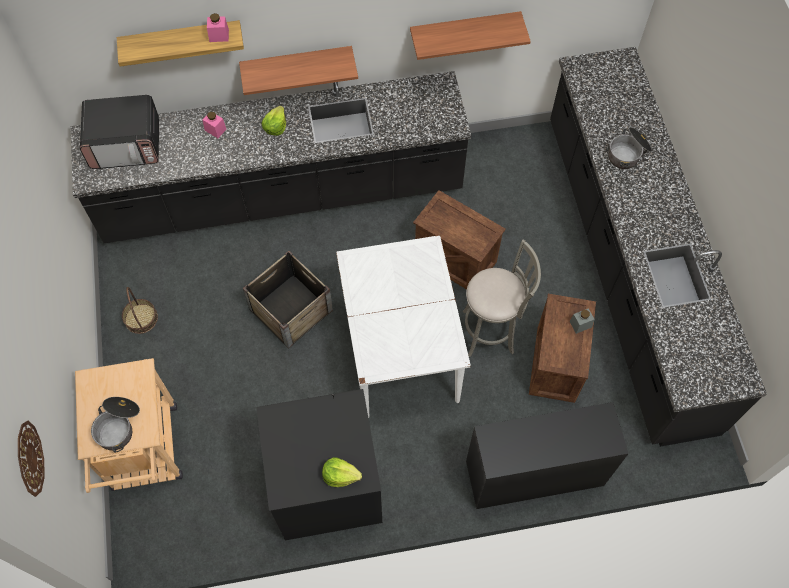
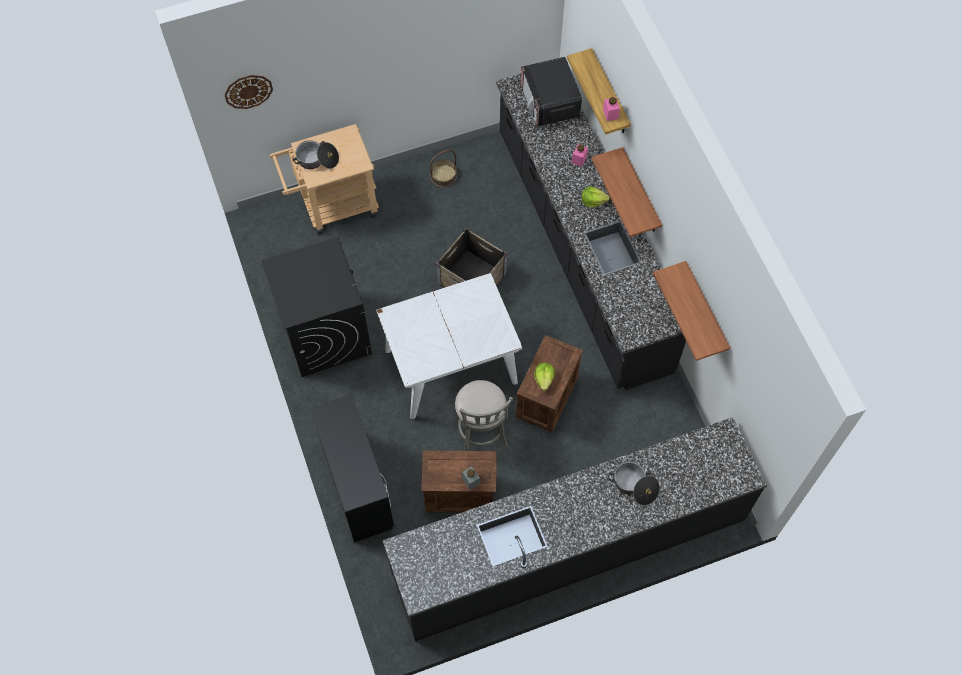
camera: 80 degrees right, 0 degrees up
(340, 475) = (292, 300): lettuce -> lettuce (544, 379)

